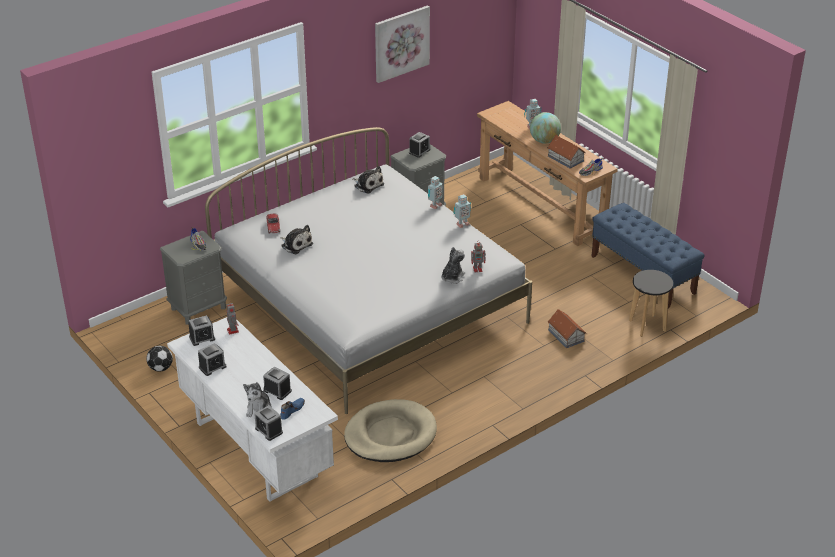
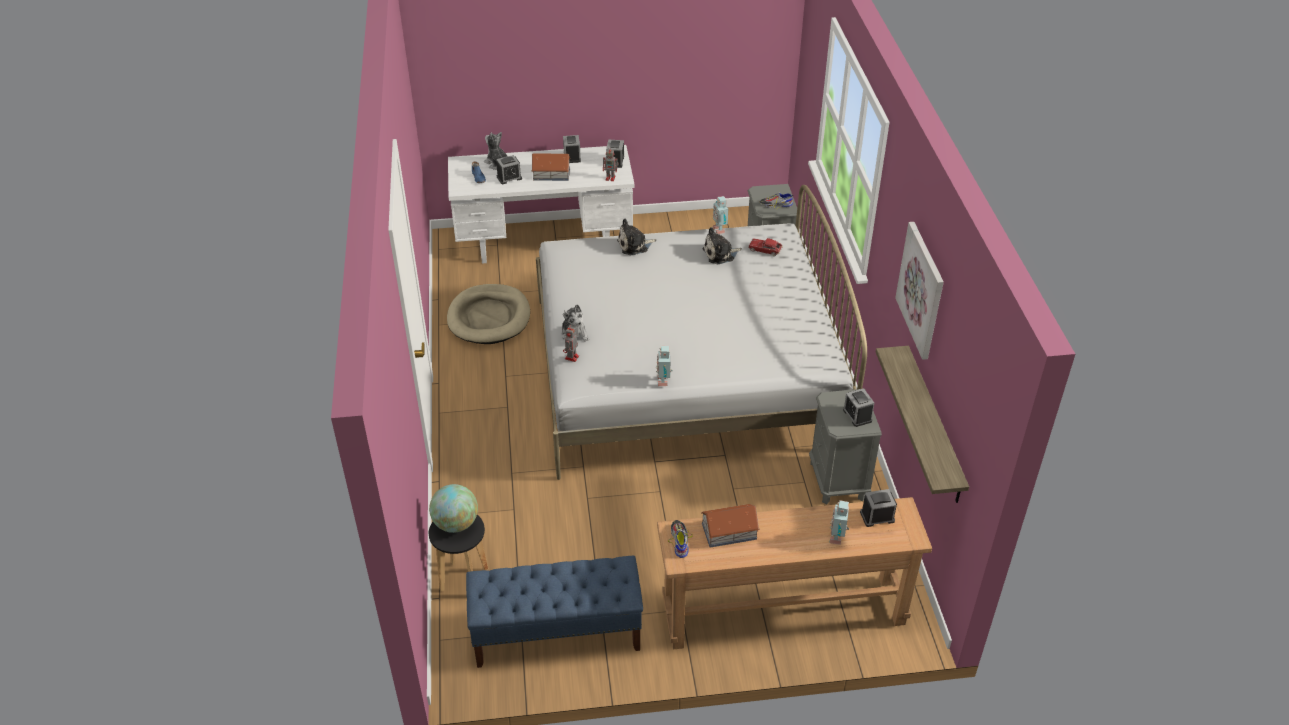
camera: 120 degrees right, 5 degrees up
(160, 368) = (694, 223): football -> none
(269, 430) = (468, 161): alarm clock -> alarm clock (877, 516)
(368, 185) = (800, 339): plush toy -> plush toy (634, 245)
(435, 205) = (718, 374): toy robot -> toy robot (719, 229)
(448, 82) = (934, 425): none -> shelf
(544, 141) = (789, 532): globe -> globe (456, 524)
(566, 335) = (511, 499): toy house -> toy house (552, 174)

